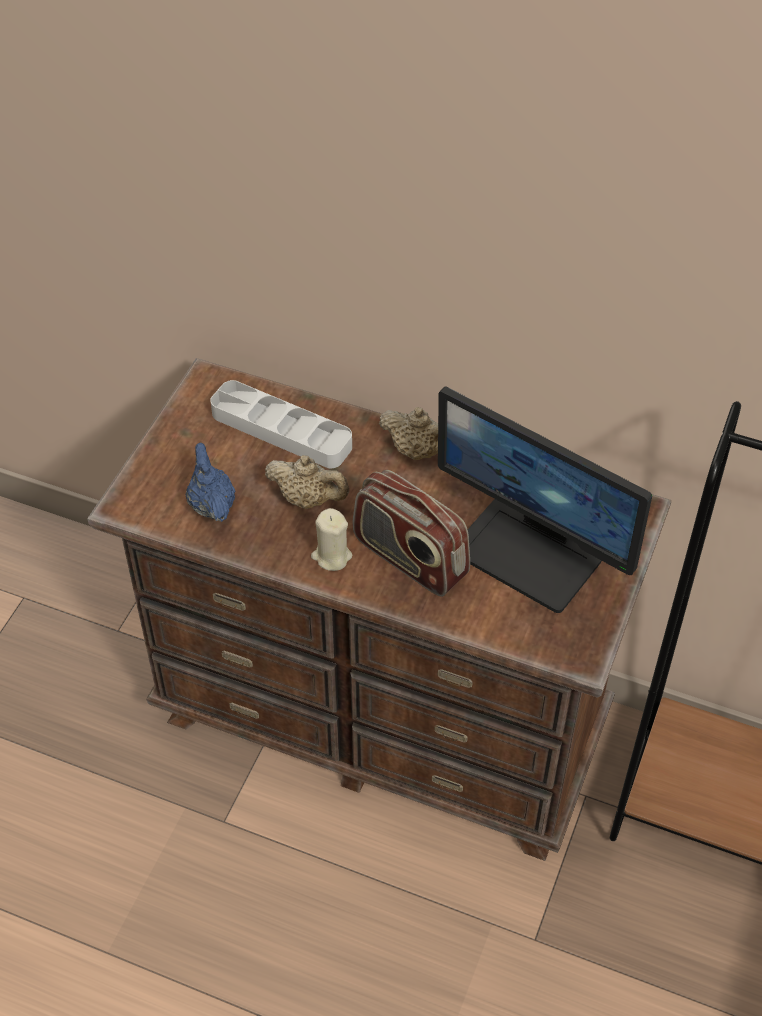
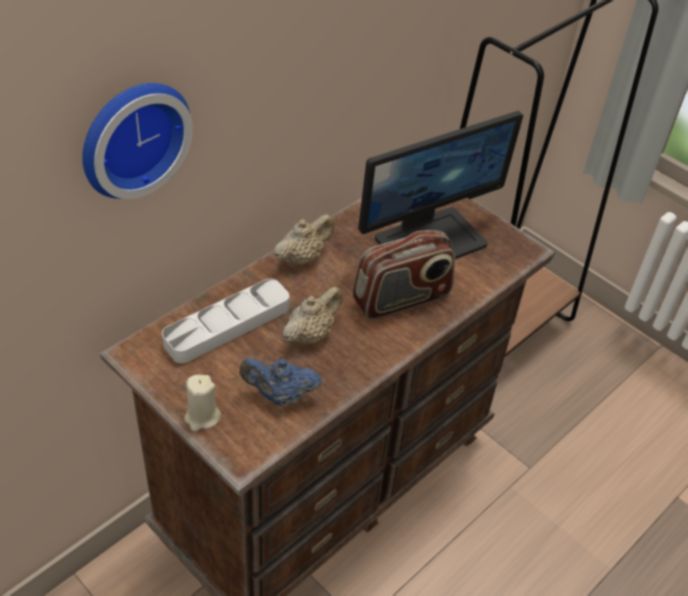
camera: 70 degrees left, 5 degrees down
(255, 185) = (131, 136): none -> wall clock
(331, 556) = (376, 341): beige candle -> beige candle (202, 417)

